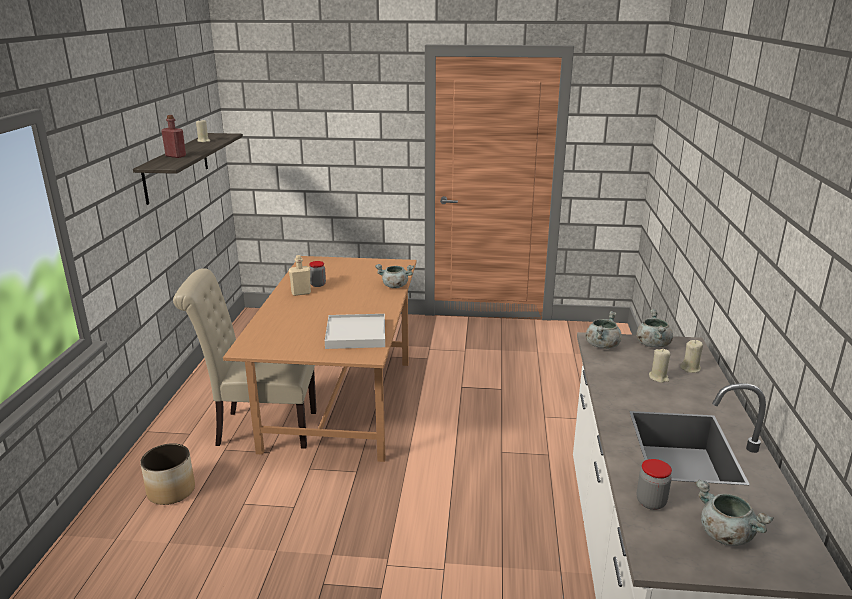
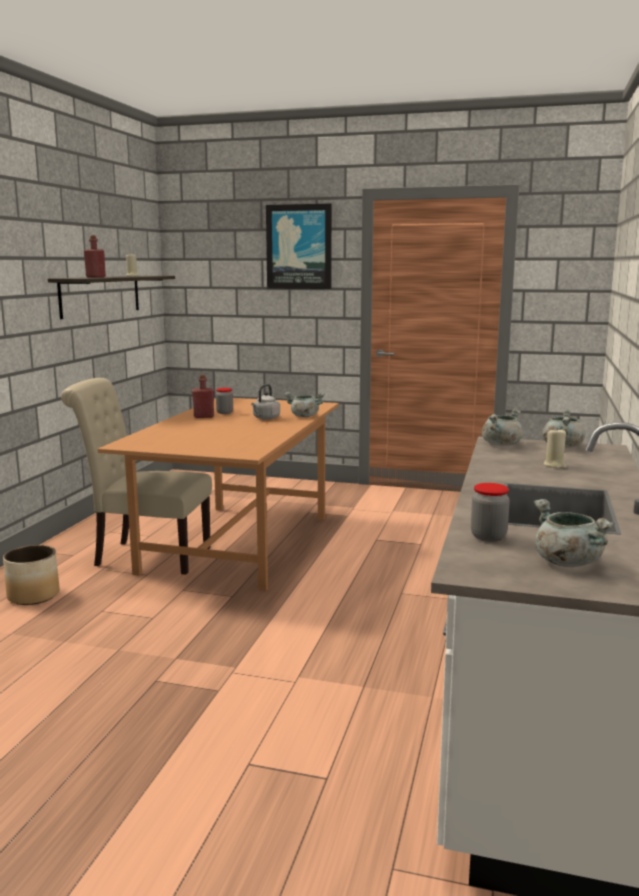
camera: 10 degrees right, 10 degrees down
(301, 293) = (204, 416): beige bottle -> red bottle
(356, 334) = (242, 441): white tray -> none
(360, 292) = (265, 418): none -> grey kettle
(363, 100) = (299, 247): none -> picture
(690, 368) = (597, 462): beige candle -> none

